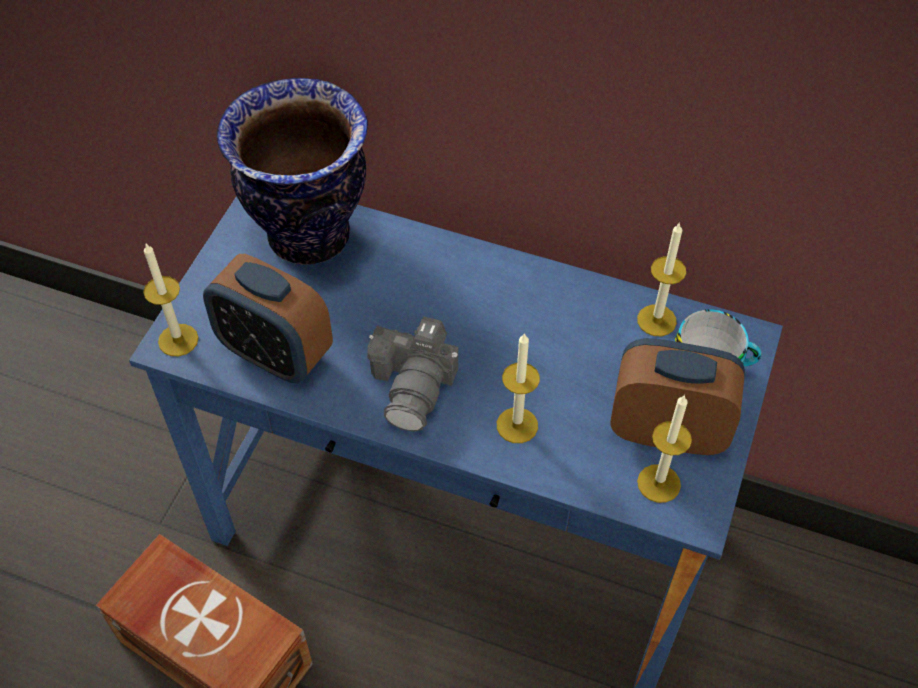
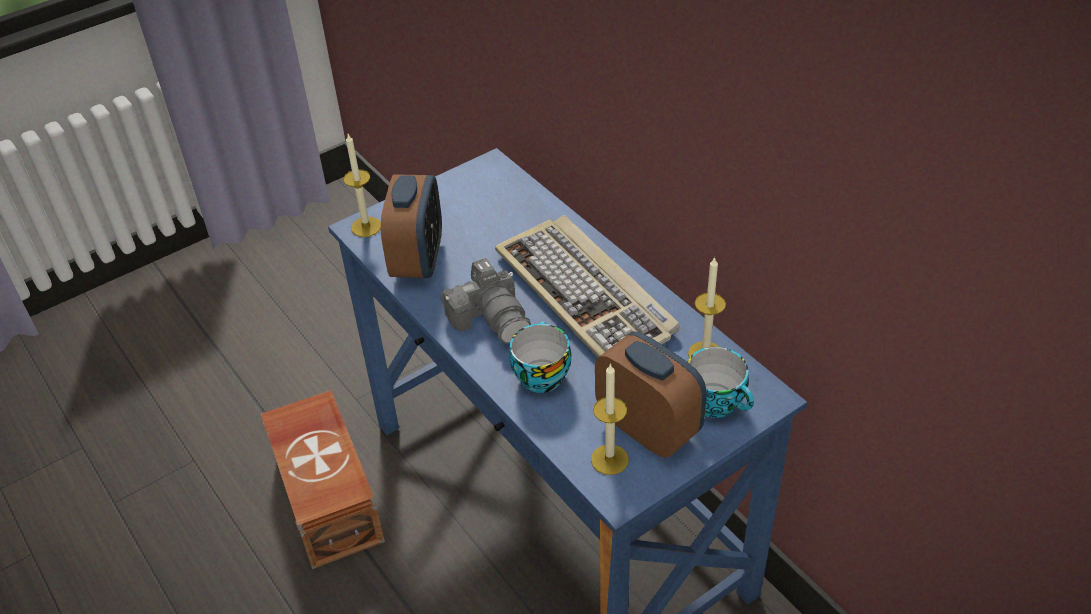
camera: 35 degrees right, 10 degrees down
(275, 354) = (418, 260): alarm clock -> alarm clock turned 150 degrees counterclockwise
(307, 236) = (500, 199): vase -> none
(414, 385) = (491, 318): camera -> camera turned 75 degrees counterclockwise
(492, 310) = (587, 295): none -> keyboard
(517, 425) = (540, 374): candle -> cup

